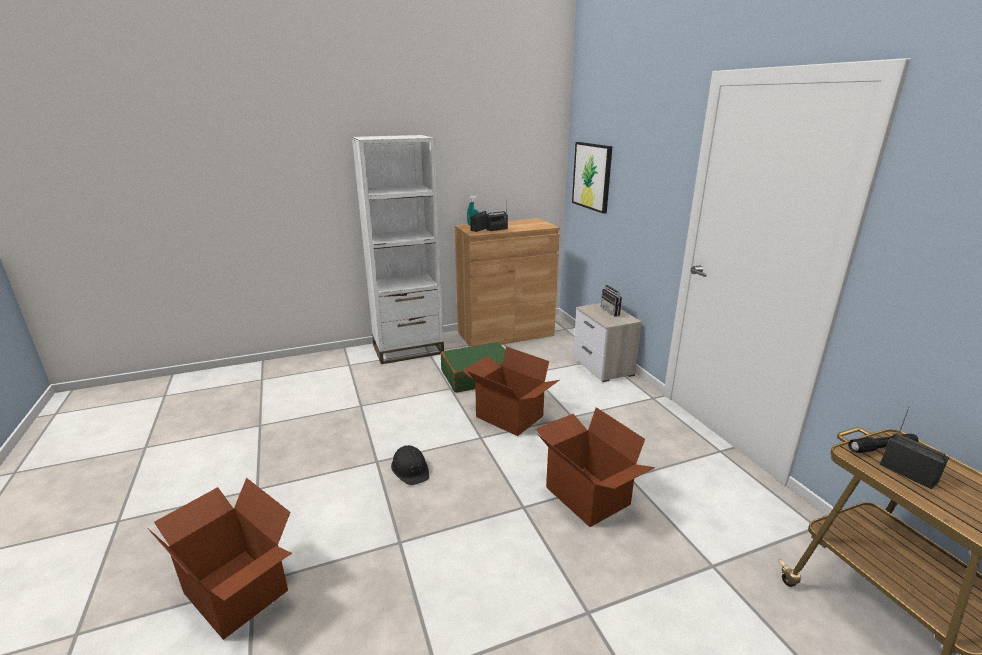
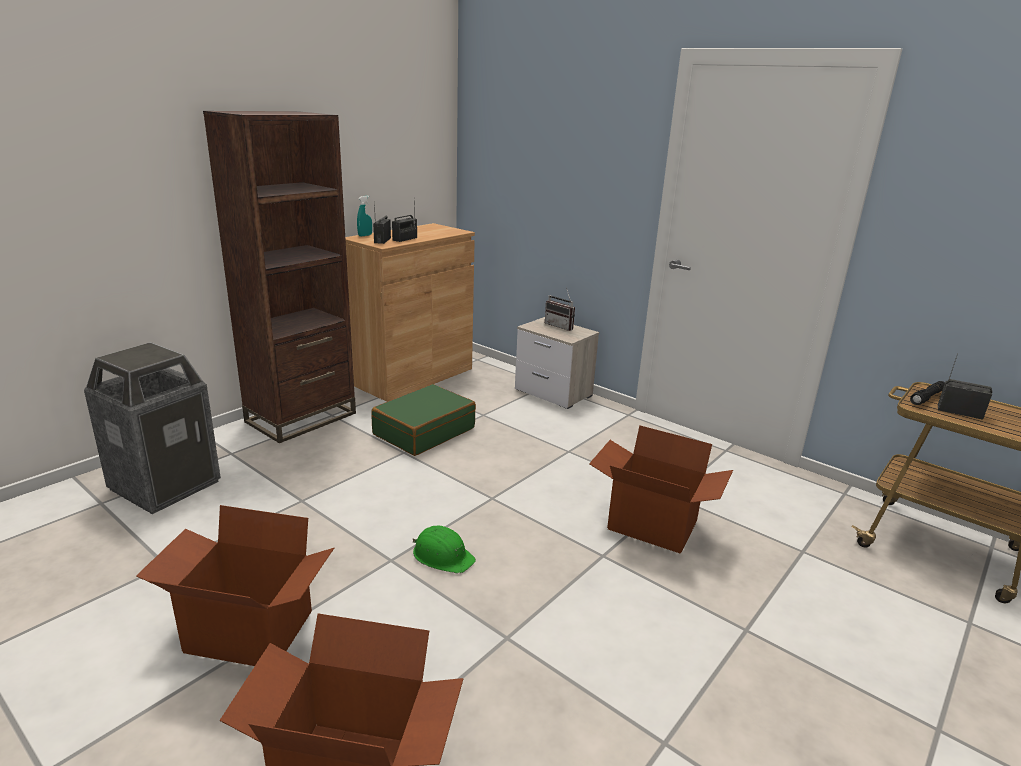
camera: 30 degrees left, 0 degrees up
(300, 376) = (165, 485): none -> trash can
(408, 349) = (301, 417): white bookcase -> brown bookcase
(410, 469) = (442, 556): black hard hat -> green hard hat
(508, 417) = (502, 468): cardboard box -> cardboard box (248, 633)
(592, 176) = (504, 168): picture -> none

